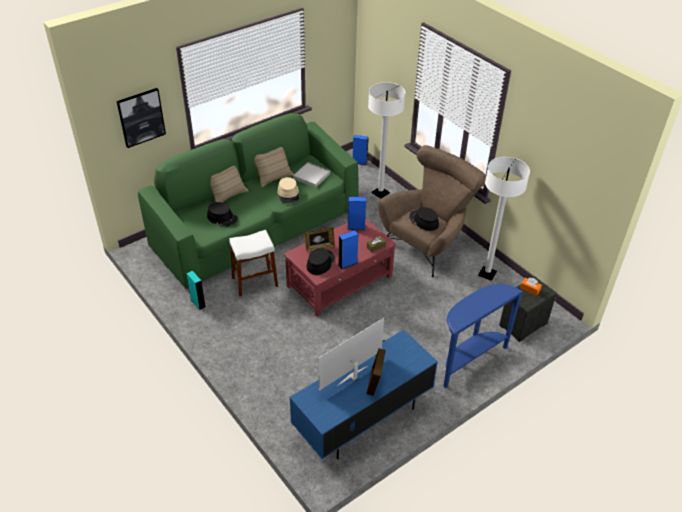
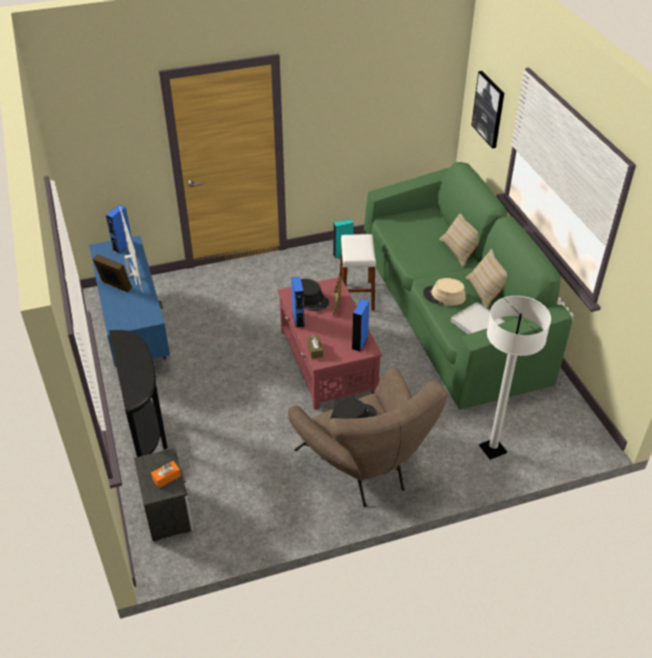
camera: 110 degrees right, 0 degrees up
(222, 218) = (416, 240): black hat -> none
(359, 162) = (579, 447): blue speaker -> blue speaker (122, 246)
(469, 360) = (148, 435): blue console table -> black console table
(487, 274) = (273, 512): white floor lamp -> none

